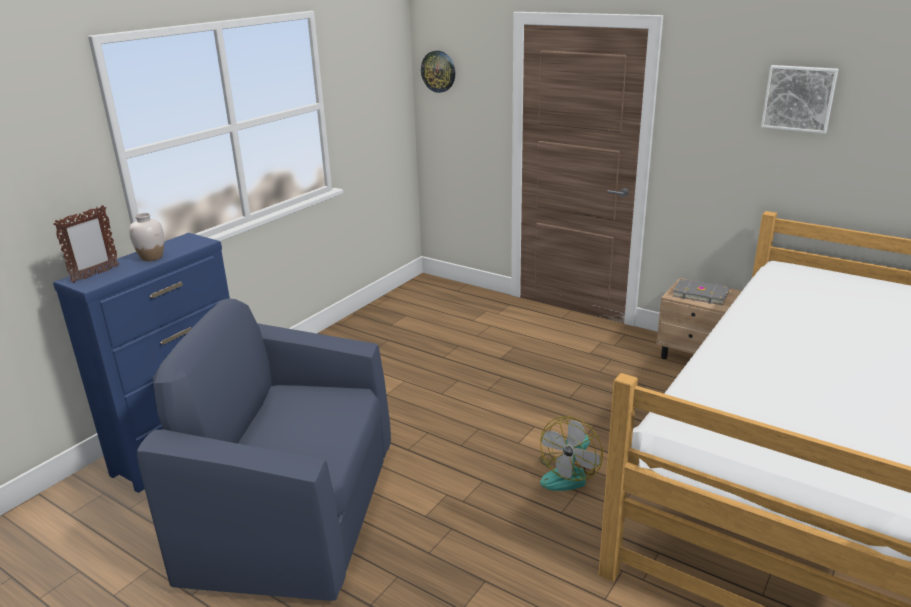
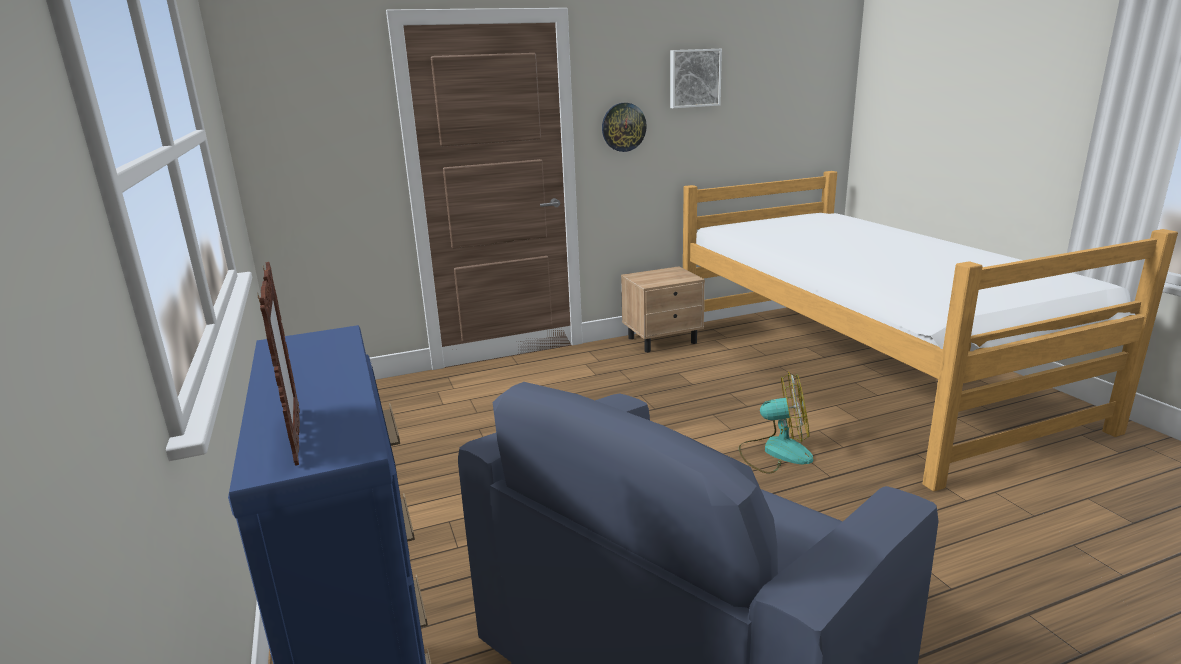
camera: 55 degrees left, 5 degrees down
(152, 257) = (320, 377): white vase -> none
(438, 71) = (273, 99): wall clock -> wall clock (623, 127)
(569, 474) = (775, 452): fan -> fan turned 60 degrees counterclockwise
(700, 294) = (659, 277): grey book -> none

